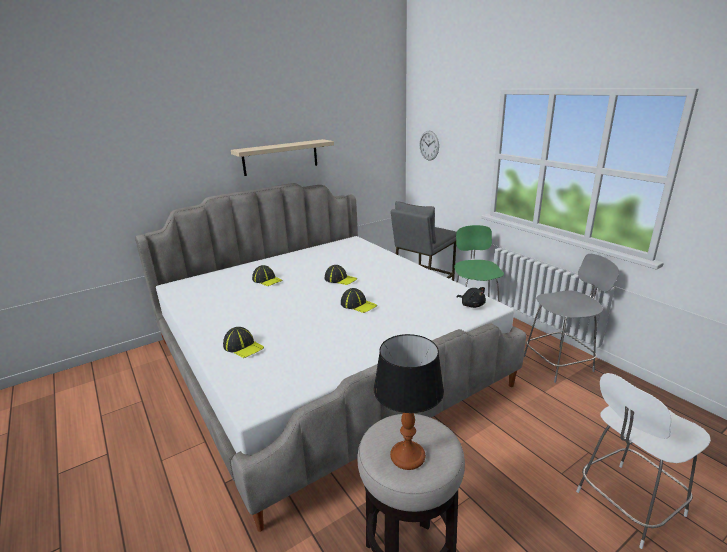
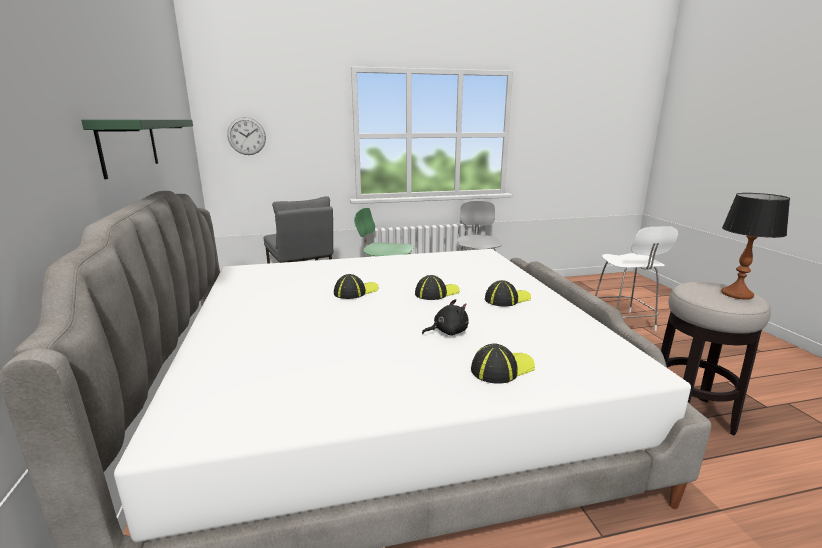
camera: 70 degrees left, 5 degrees down
(267, 280) = (291, 334): cap -> cap (507, 299)
(280, 157) = (129, 145): beige shelf -> green shelf
(471, 305) = (476, 256): black plush toy -> black plush toy (448, 332)

